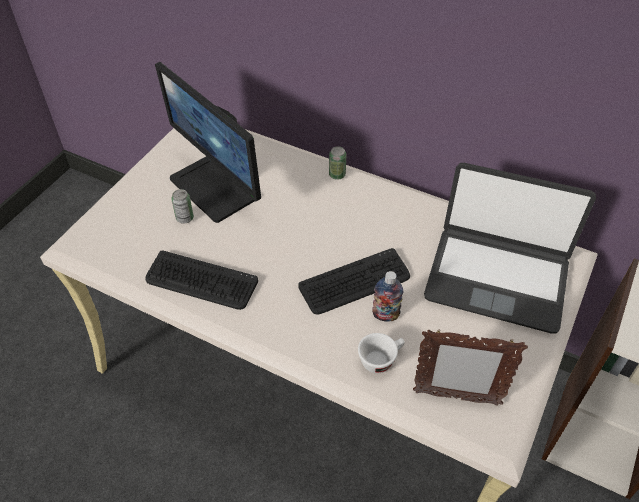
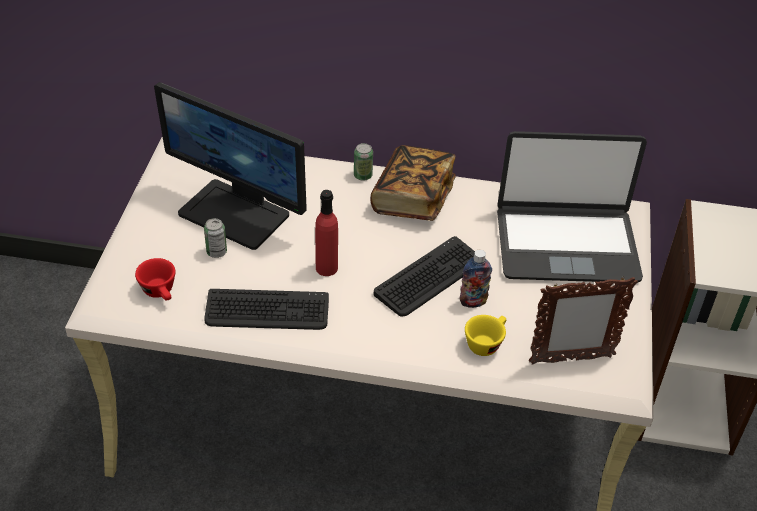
camera: 20 degrees left, 5 degrees down
(124, 244) = (161, 292): none -> red cup
(269, 253) = (326, 268): none -> red bottle
(372, 204) = (412, 198): none -> book
(380, 359) = (486, 343): white cup -> yellow cup

